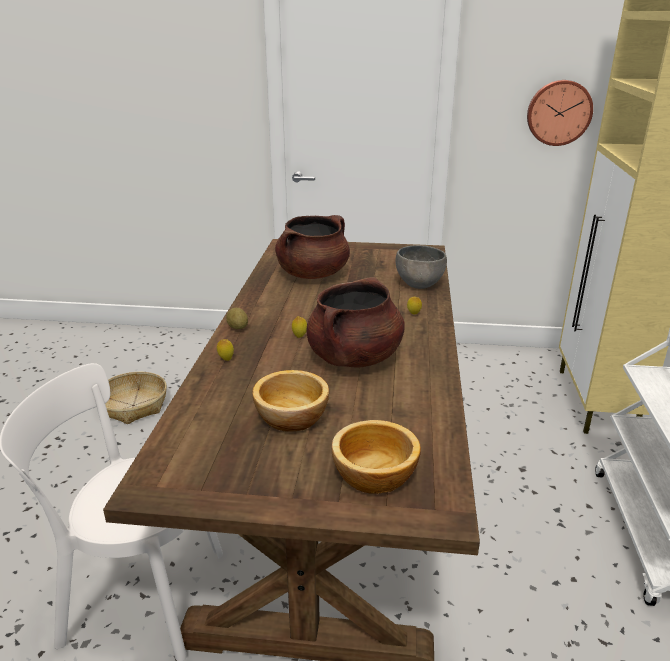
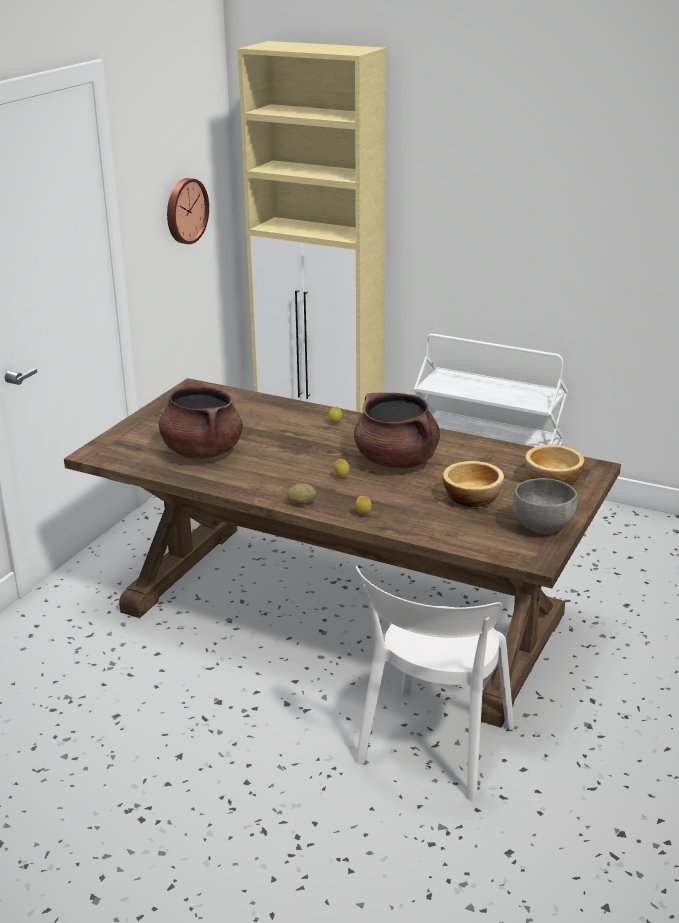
camera: 70 degrees left, 0 degrees up
(133, 405) = (100, 739): basket -> none
(419, 284) = (275, 408): grey bowl -> grey bowl (543, 527)

